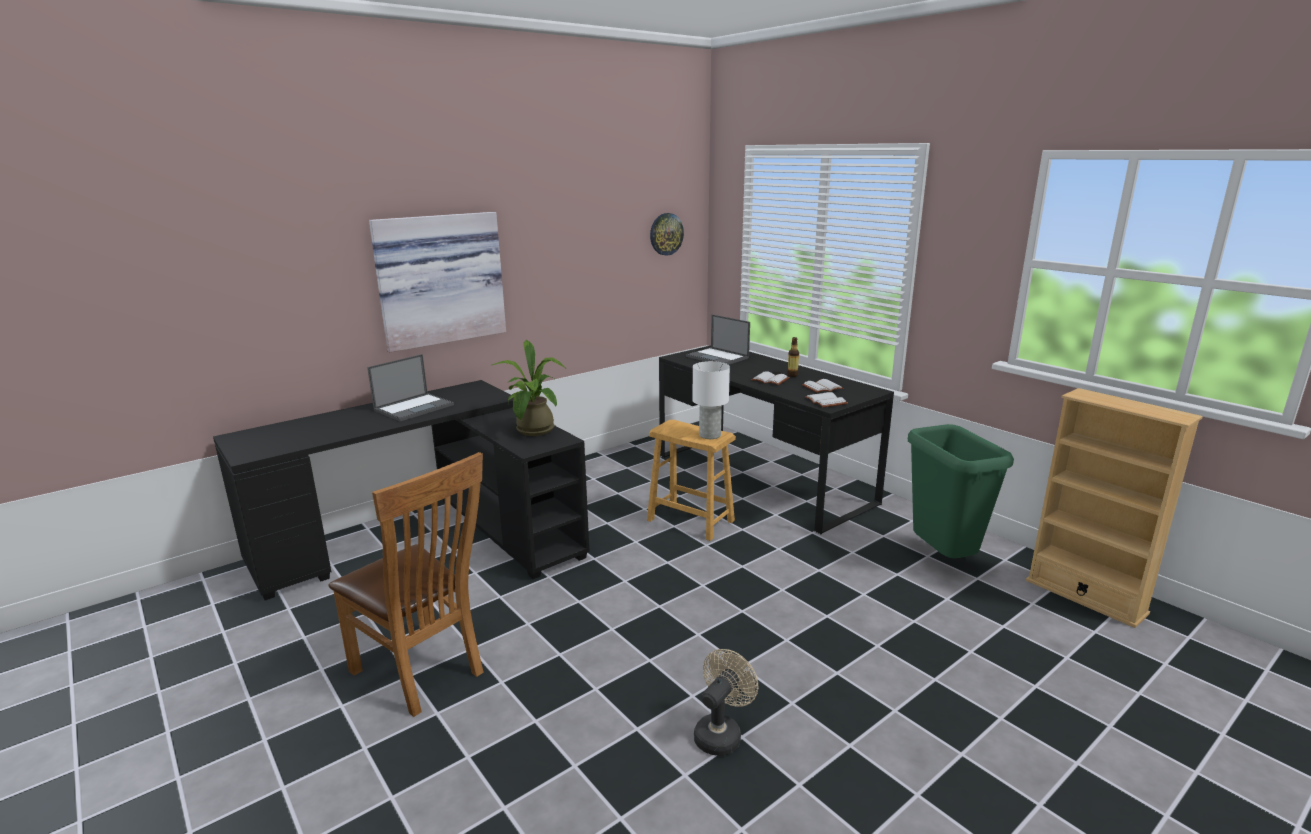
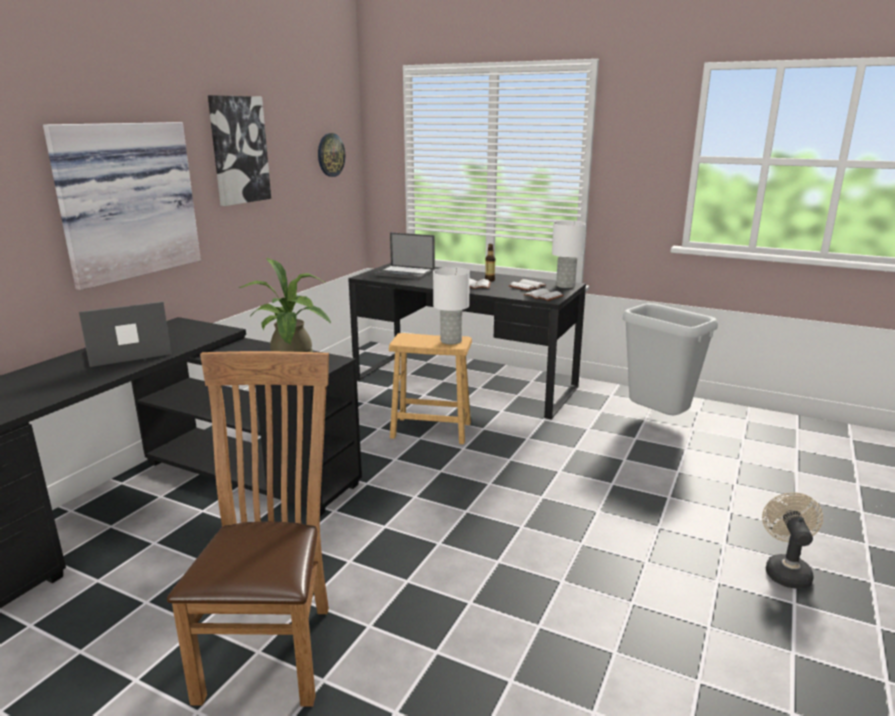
camera: 25 degrees left, 0 degrees up
(414, 407) = (127, 352): laptop -> laptop turned 135 degrees counterclockwise
(423, 674) = (272, 645): brown chair -> brown chair turned 105 degrees counterclockwise
(558, 233) = (239, 150): none -> picture
(721, 733) = (613, 605): beige fan -> beige fan (785, 570)
(866, 392) = (565, 286): none -> white table lamp
(943, 559) = (658, 419): green trash can -> grey trash can
(1085, 596) = (770, 426): beige bookcase -> none

